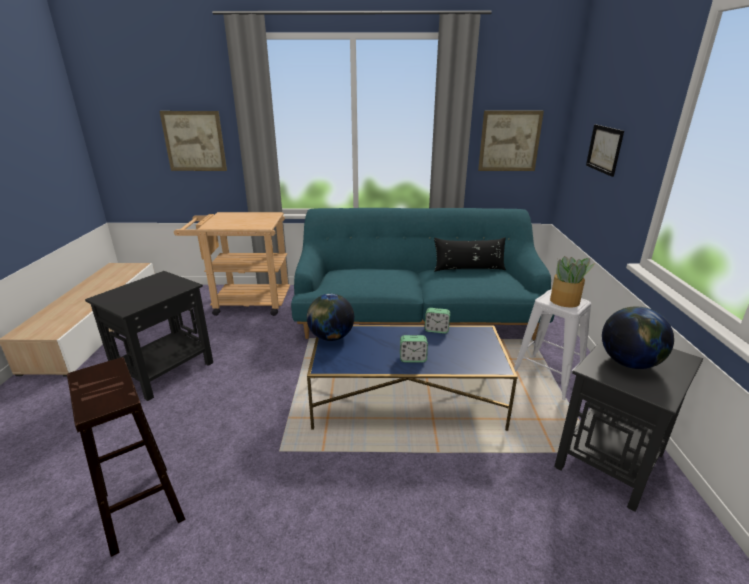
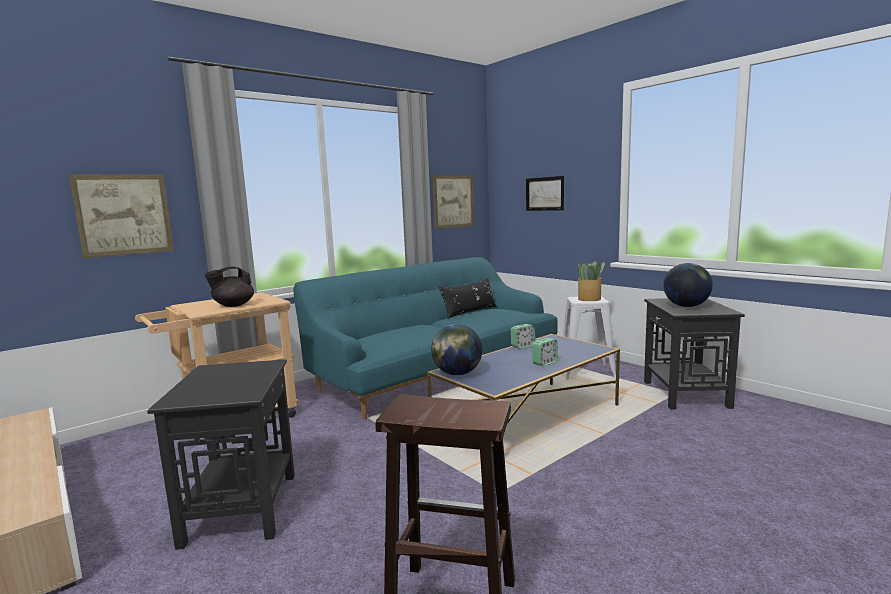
camera: 40 degrees left, 15 degrees down
(236, 224) = (233, 305): none -> black teapot

